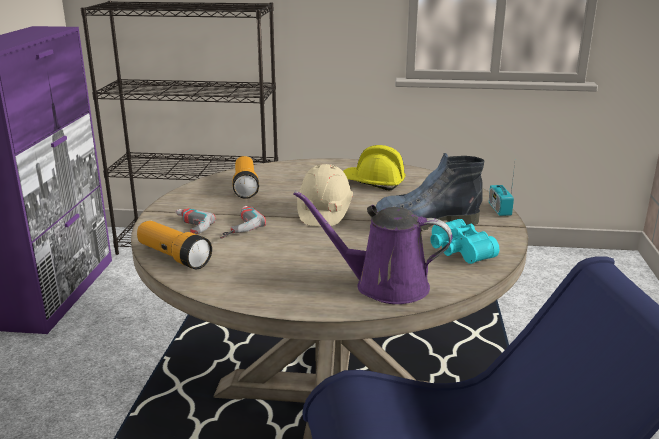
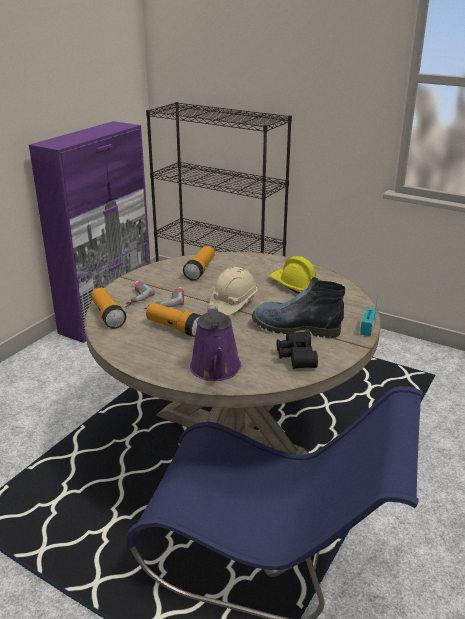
camera: 25 degrees right, 5 degrees up
(281, 252) = (174, 328): none -> flashlight
(384, 286) = (216, 370): purple watering can -> purple watering can turned 135 degrees counterclockwise
(457, 251) = (295, 356): turquoise binoculars -> black binoculars

